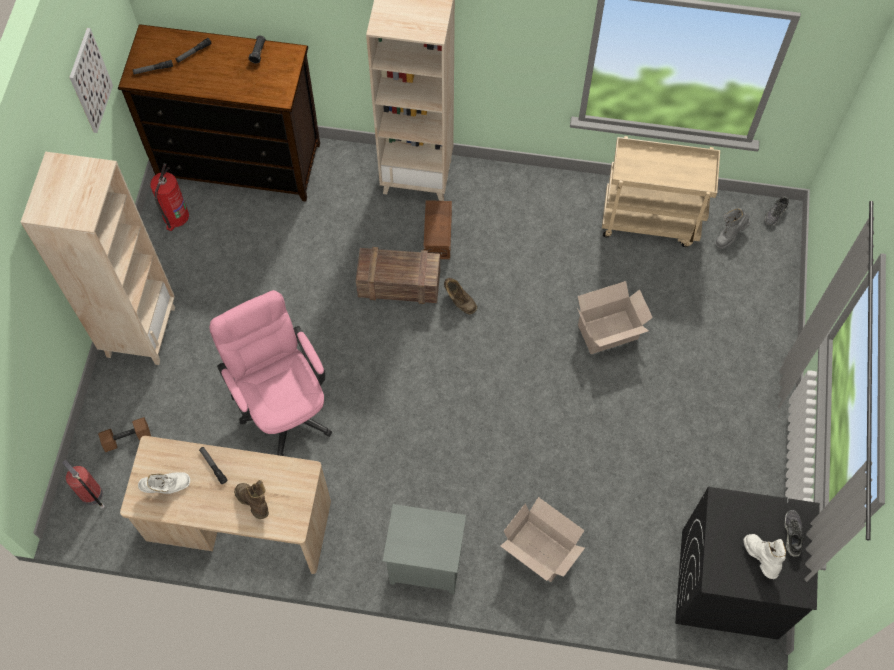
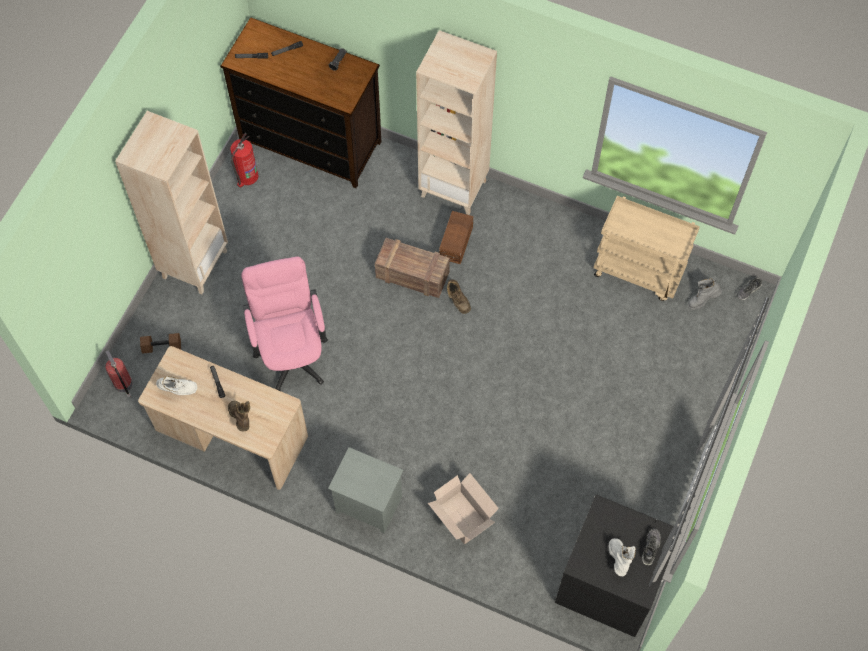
camera: 15 degrees right, 0 degrees up
(90, 81) = (197, 59): picture -> none
(609, 332) = (575, 356): cardboard box -> none

